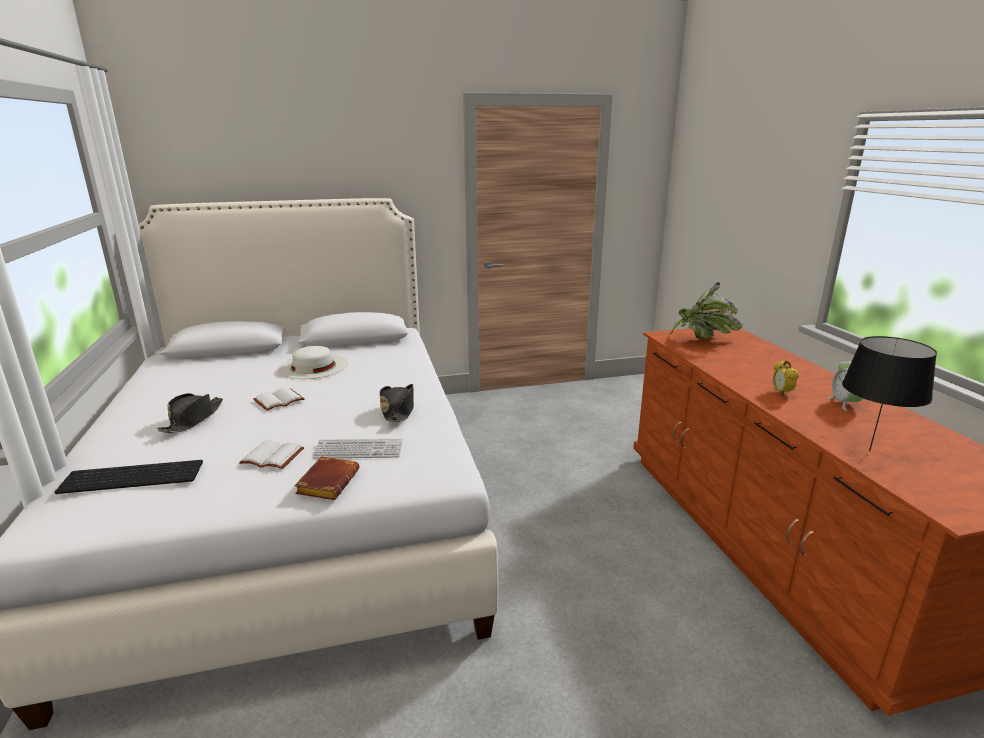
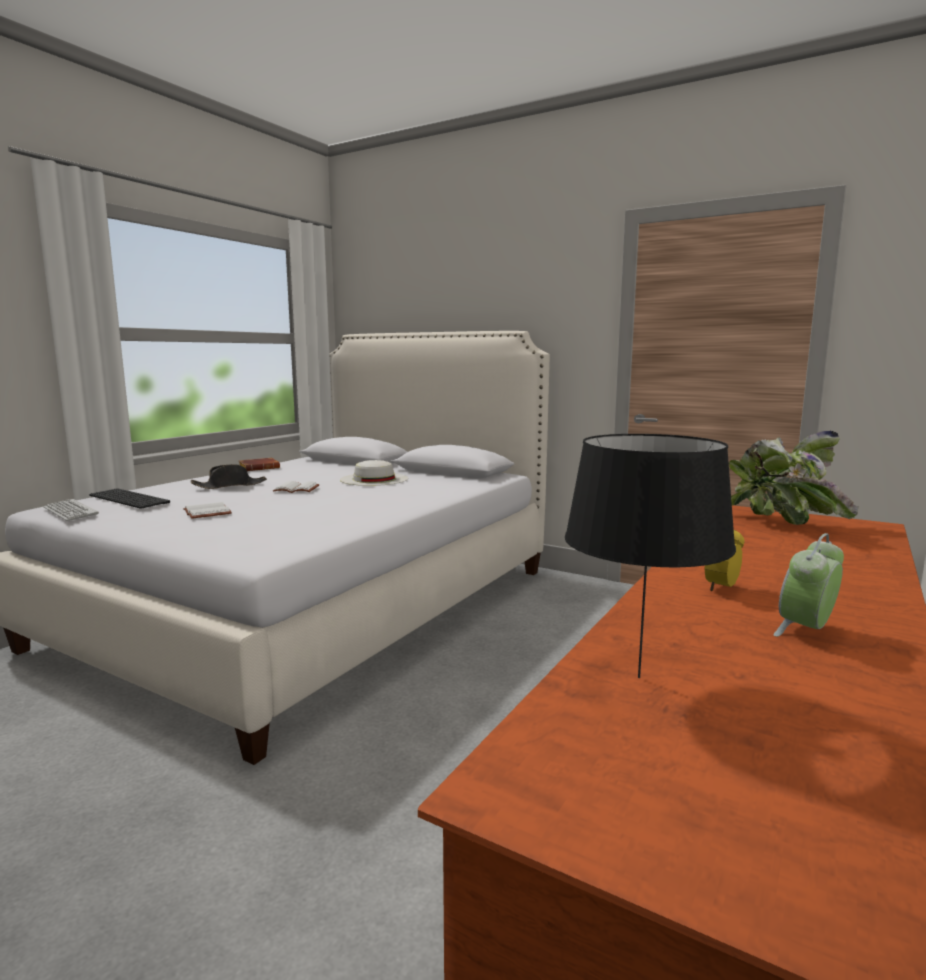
camera: 45 degrees right, 10 degrees down
(327, 482) = (189, 532): brown book -> brown book (260, 468)
(358, 450) = (256, 525): keyboard -> keyboard (70, 511)
(398, 410) = (348, 513): black hat -> none

